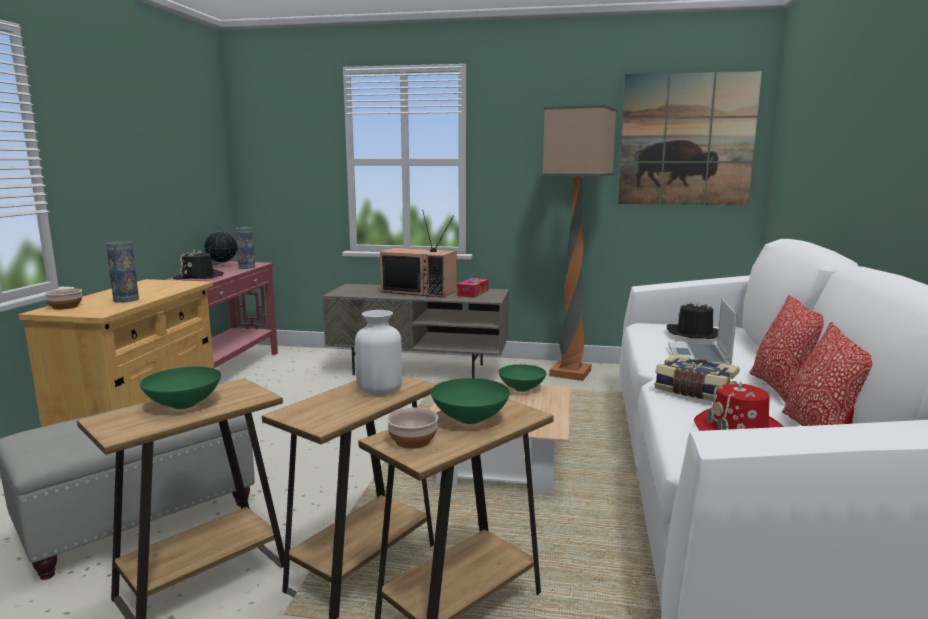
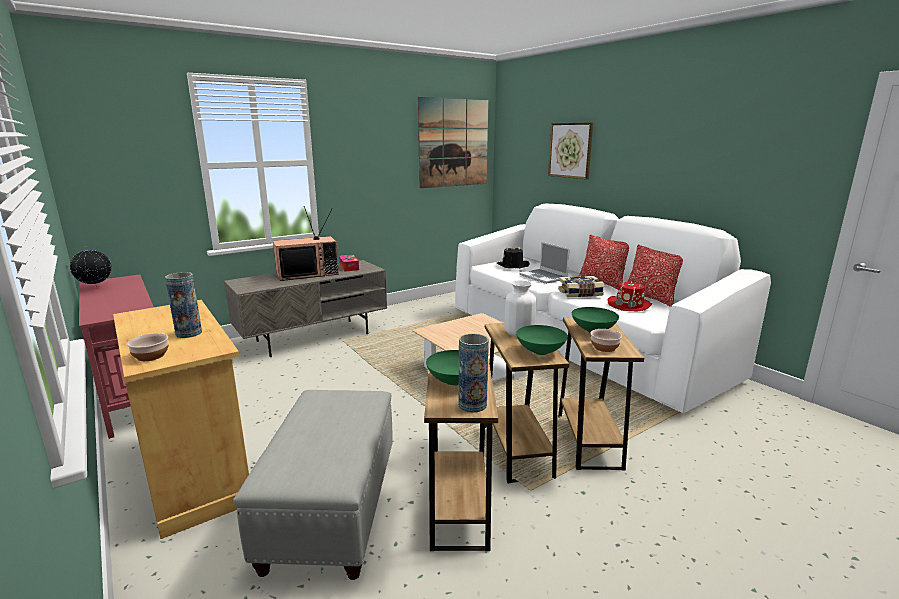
camera: 45 degrees left, 5 degrees up
(198, 277) = (114, 302): black hat -> none
(247, 267) = (131, 283): vase -> vase (472, 405)
(521, 388) = (462, 322): green bowl -> green bowl (539, 351)
(571, 373) = (412, 310): floor lamp -> none
(833, 144) = (570, 150): none -> picture

